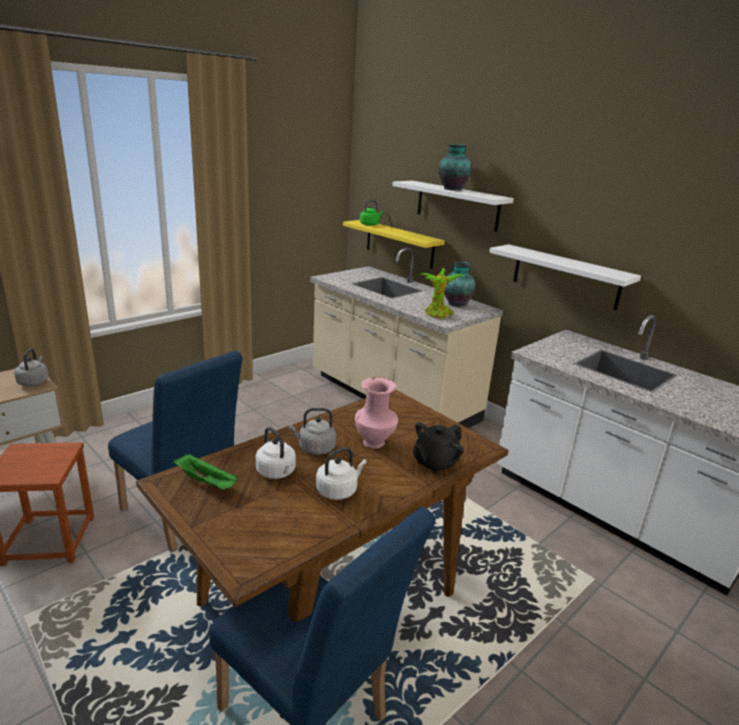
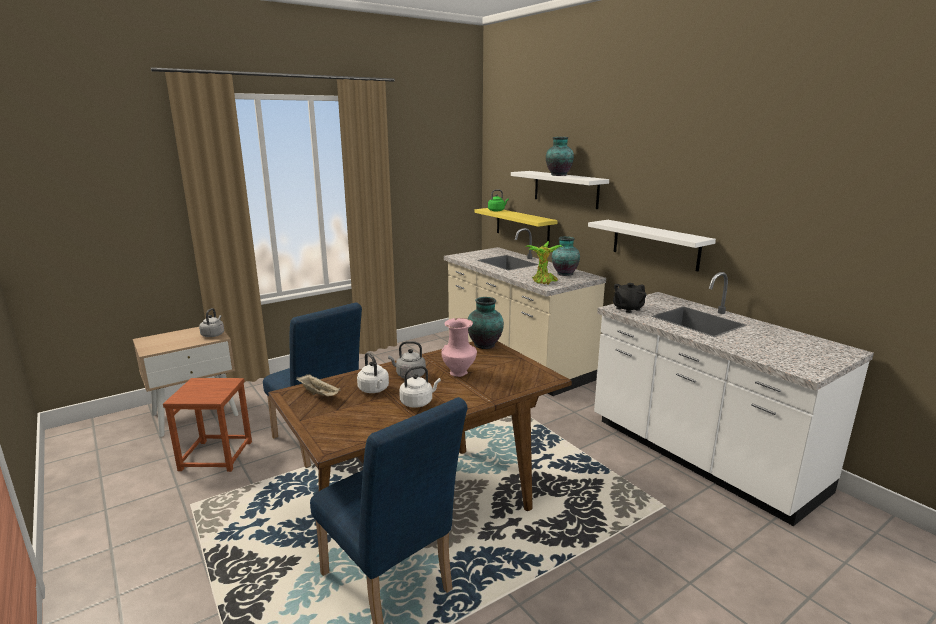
camera: 10 degrees right, 5 degrees down
(207, 482) = (319, 394): green tray -> beige tray
(392, 401) = (485, 345): none -> vase
(435, 463) = (504, 387): black teapot -> black teapot (627, 309)

